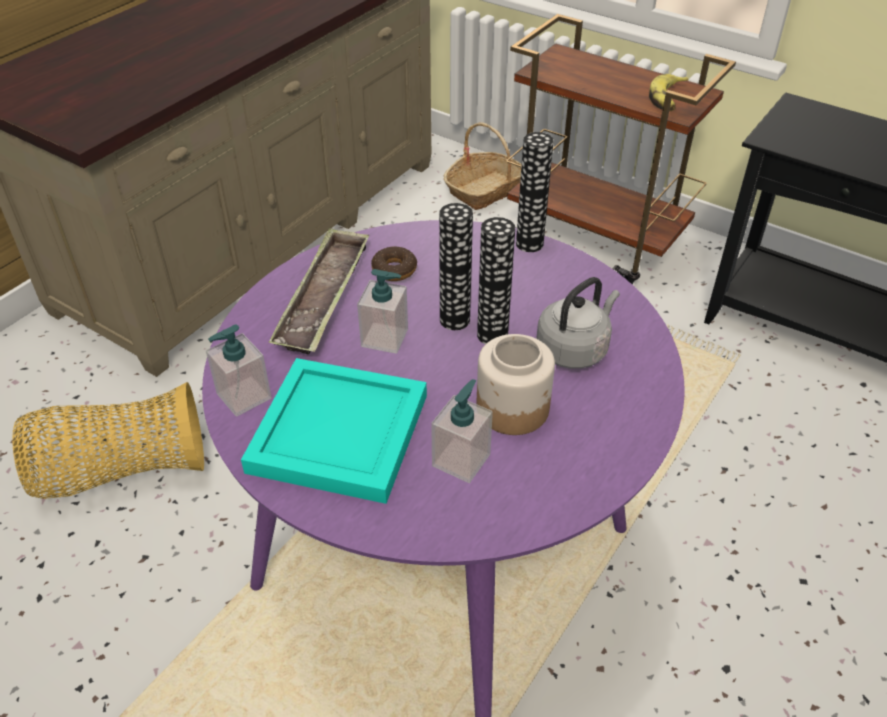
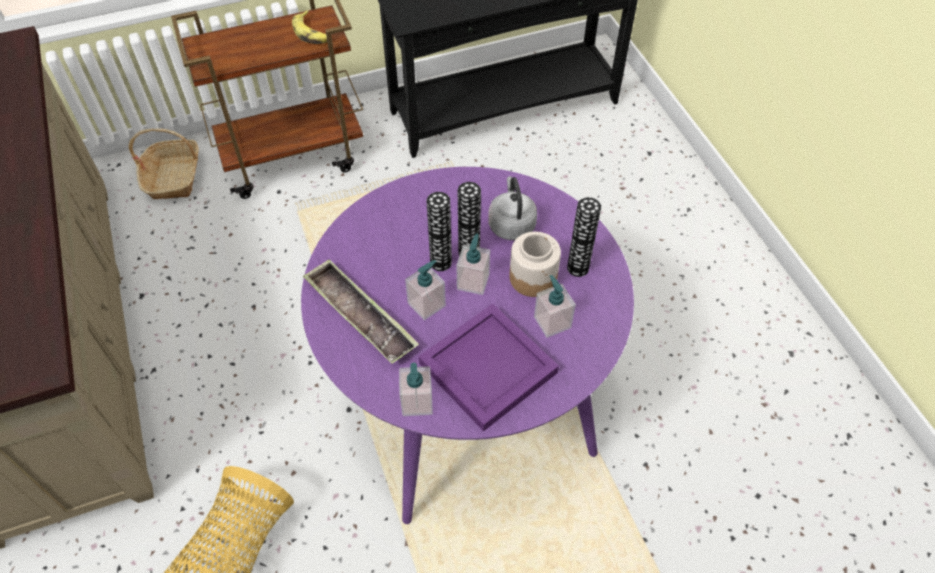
camera: 55 degrees left, 10 degrees up
(337, 431) = (485, 368): turquoise tray -> purple tray
(394, 270) = (367, 266): donut -> none
(454, 359) = (473, 281): none -> soap dispenser
(529, 244) = (405, 188): vase -> vase (578, 268)

